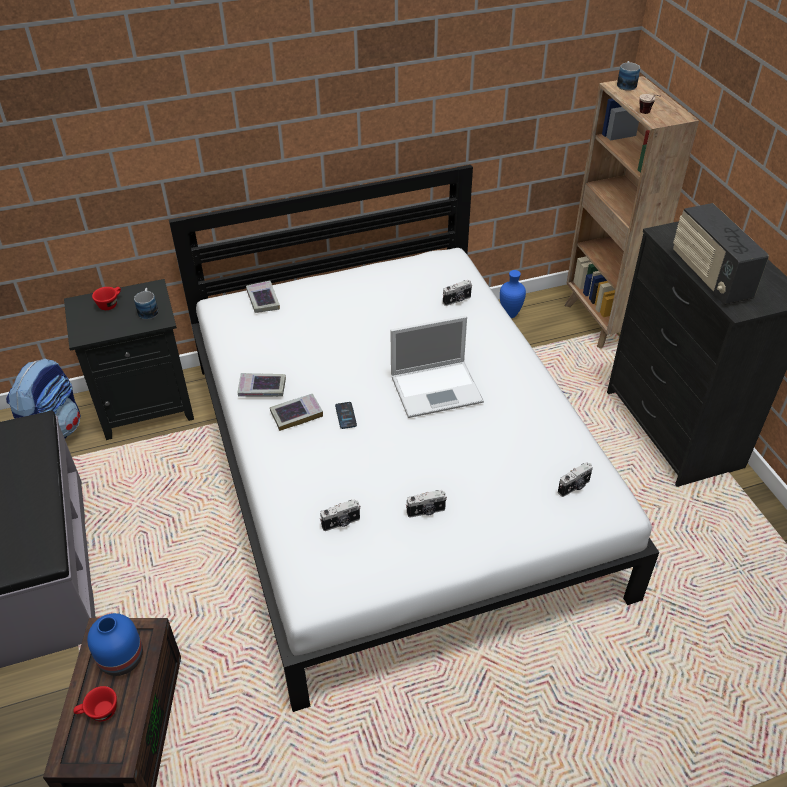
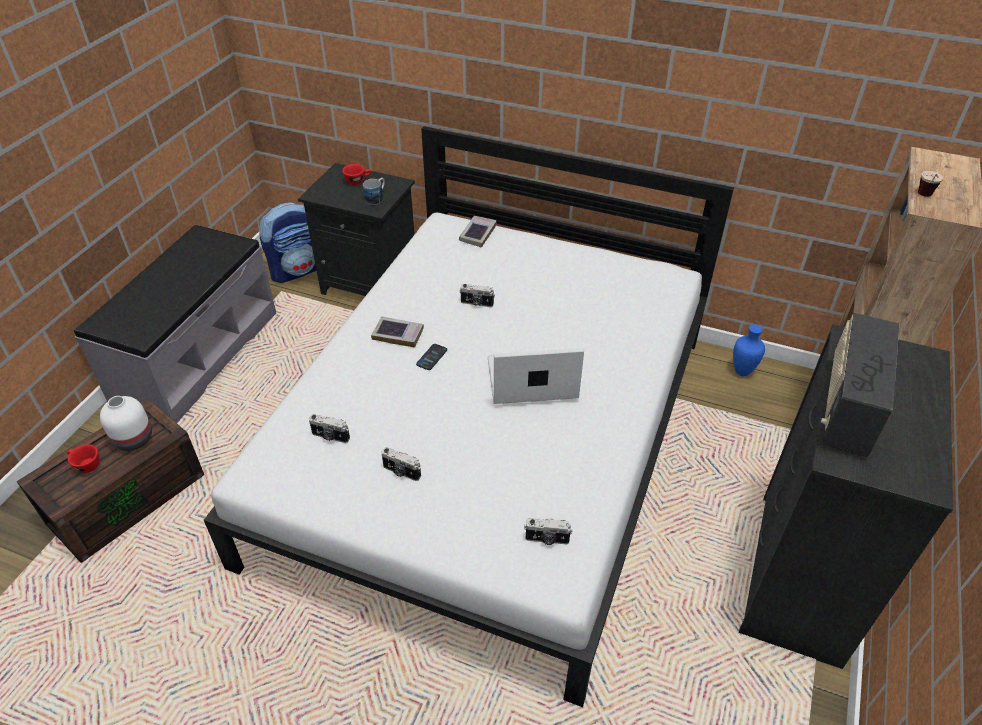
camera: 40 degrees right, 0 degrees up
(120, 659) = (132, 439): blue vase -> white vase
(262, 388) = (397, 300): book -> none
(438, 388) = (530, 380): laptop -> laptop turned 150 degrees clockwise
(457, 300) = (636, 315): camera -> camera (477, 303)
(626, 84) = (943, 159): mug -> none

